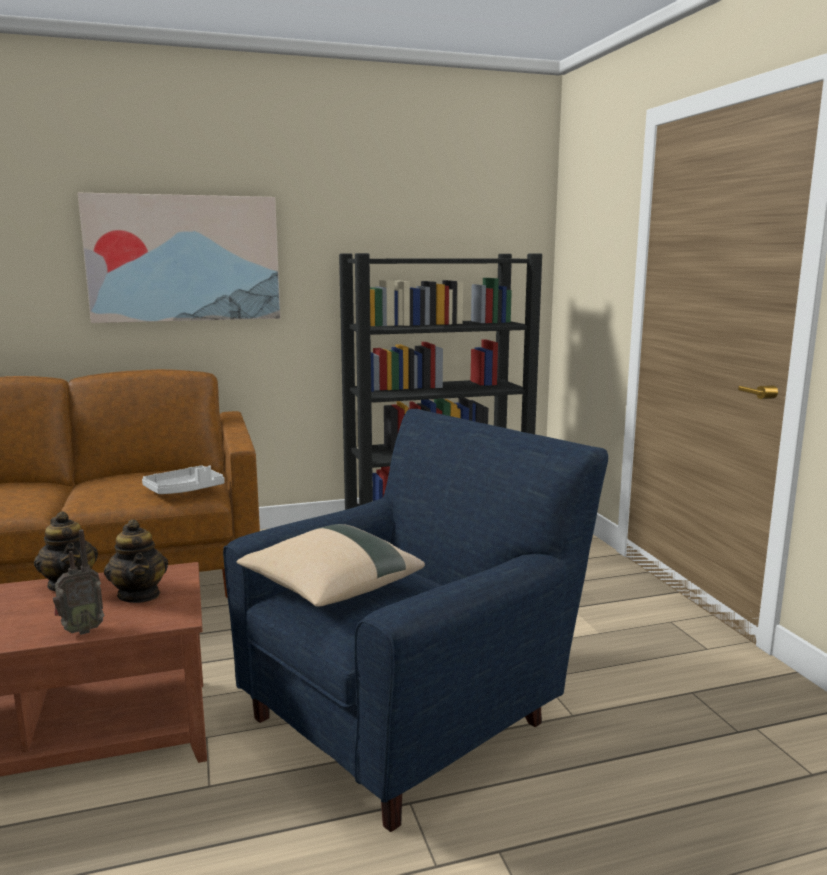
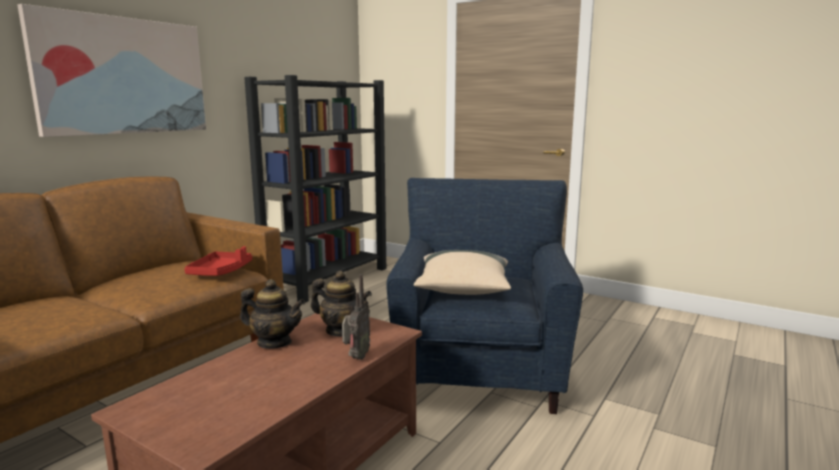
camera: 40 degrees left, 0 degrees up
(184, 490) = (221, 272): grey tray -> red tray

